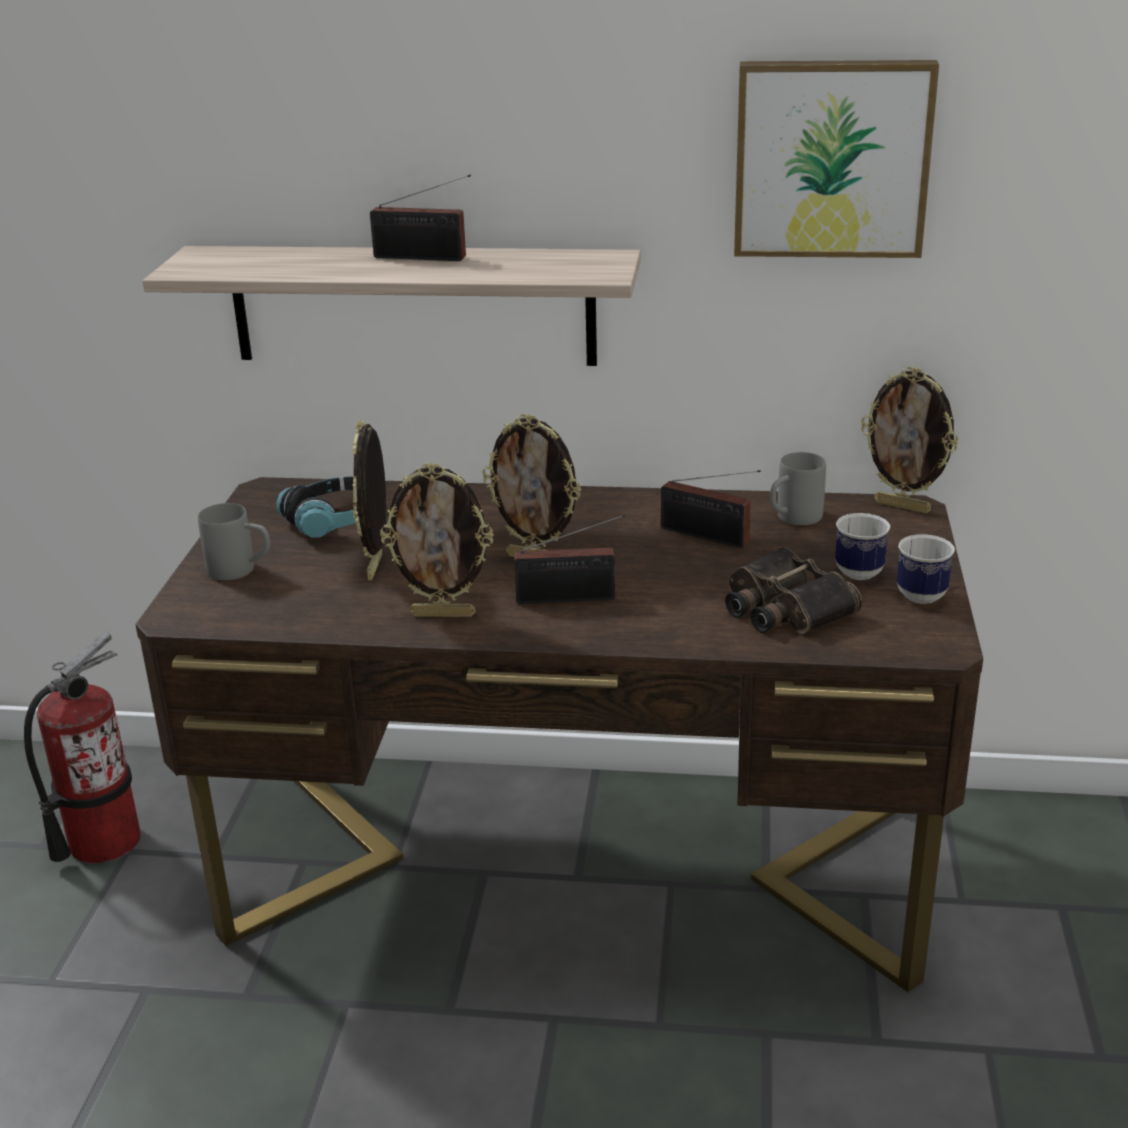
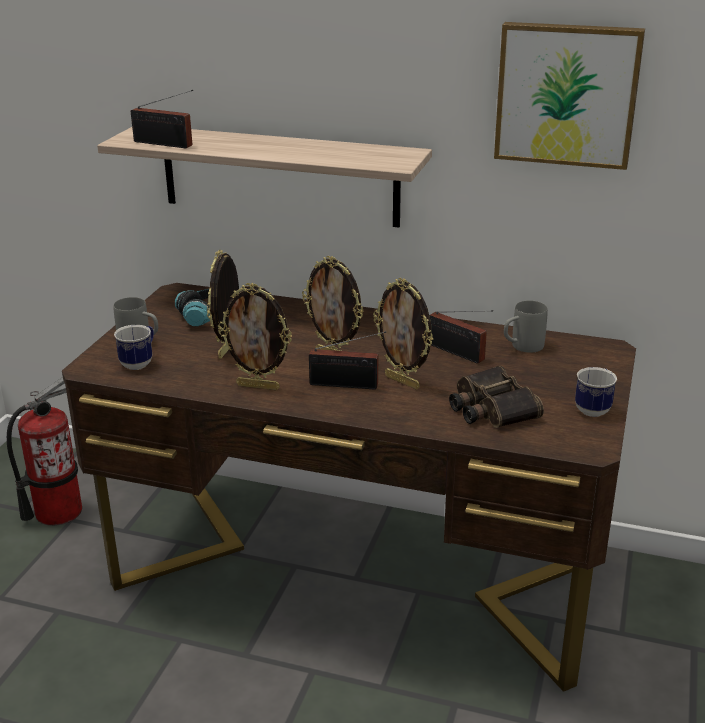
camera: 10 degrees right, 0 degrees up
(424, 258) = (284, 144): radio -> radio (165, 144)
(860, 569) = (556, 387): mug -> mug (140, 363)
(903, 506) = (604, 346): picture frame -> picture frame (403, 381)

